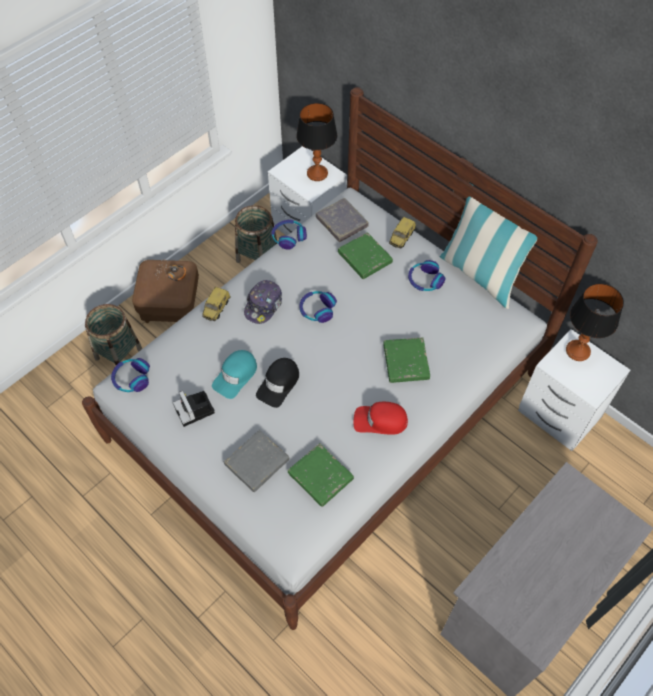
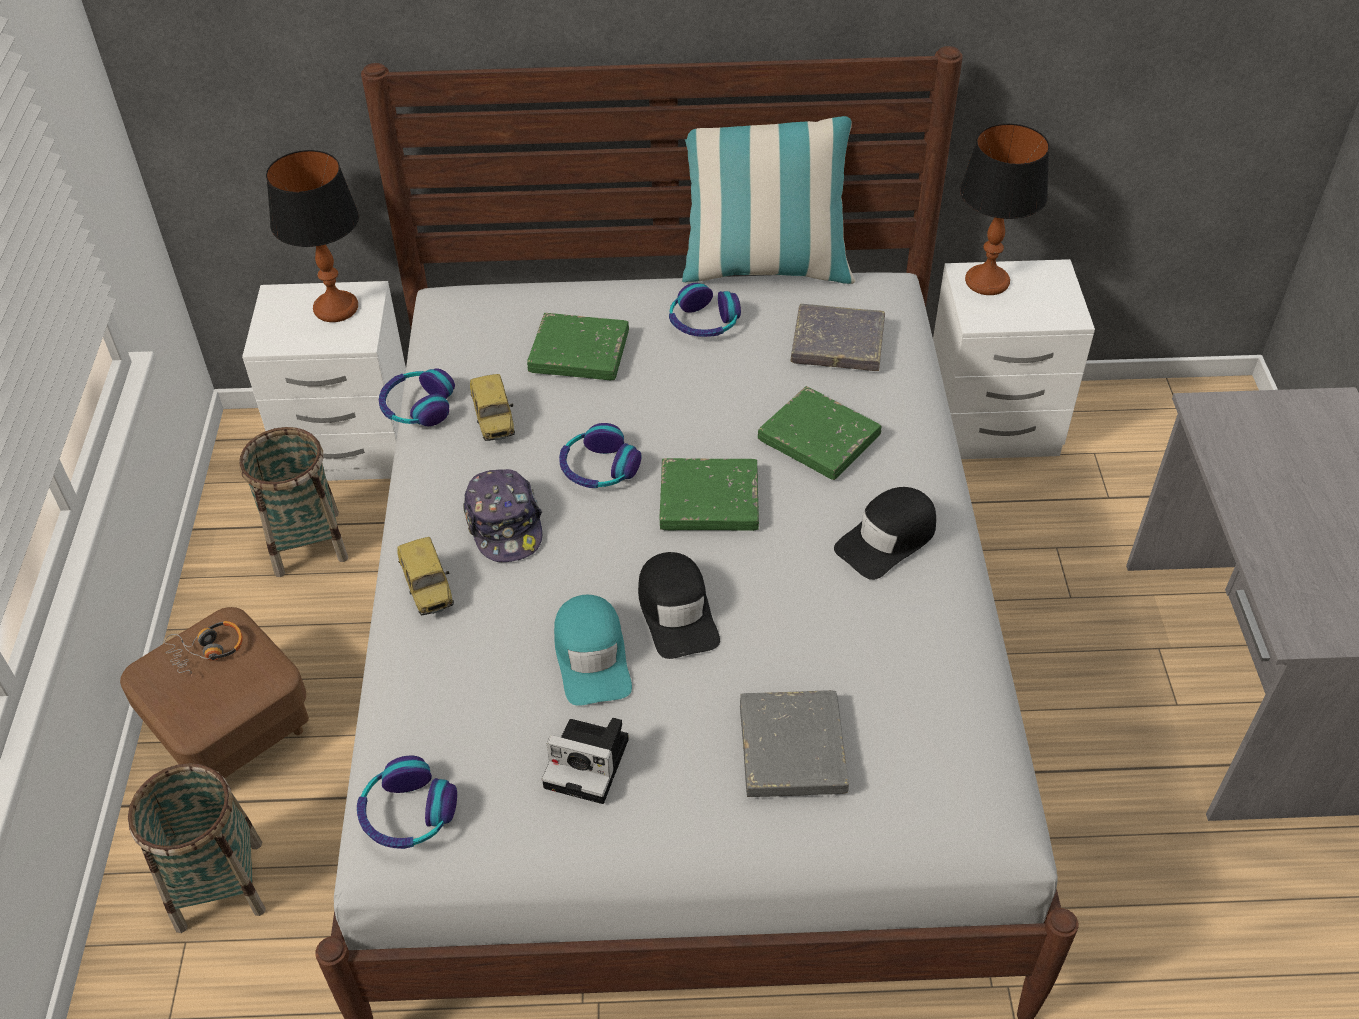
camera: 45 degrees left, 10 degrees down
(320, 476) = (909, 682): green book -> green book (709, 500)
(342, 222) = (479, 332): grey book -> grey book (837, 343)
(380, 421) = (887, 539): red cap -> black cap
(402, 238) = (599, 294): toy car -> toy car (495, 421)

